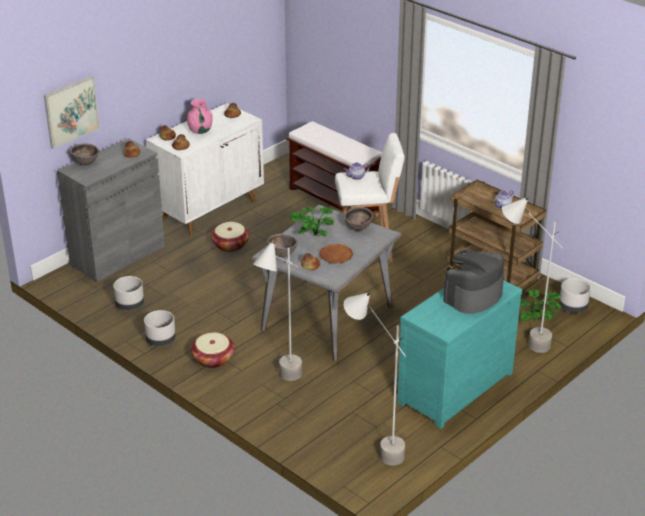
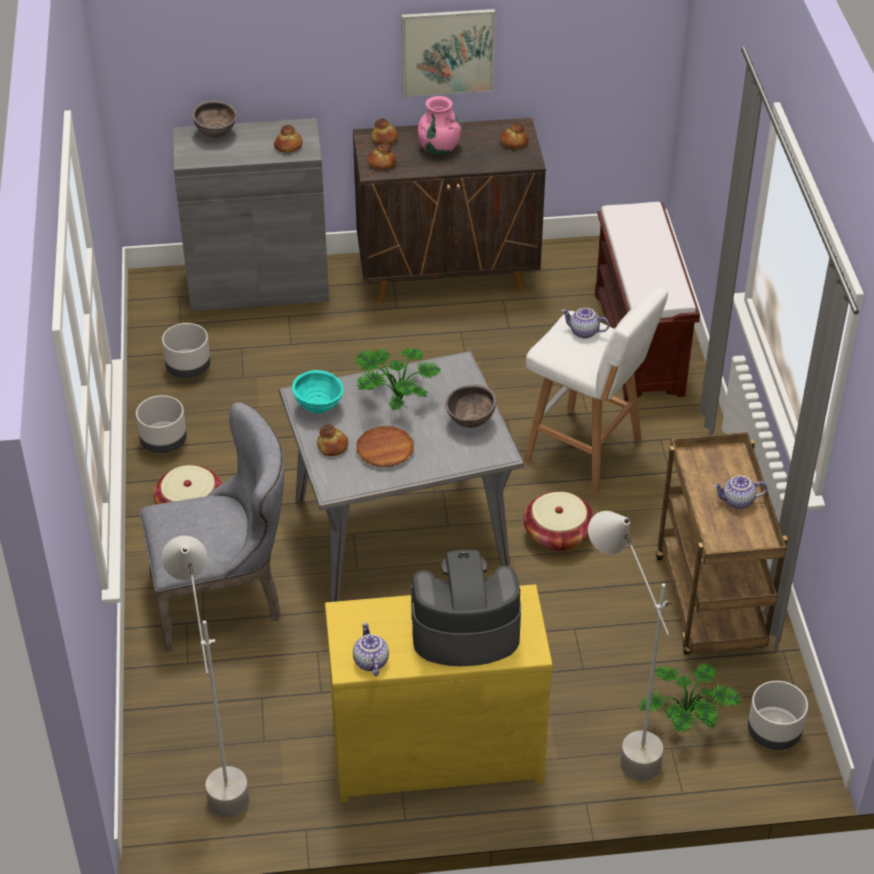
camera: 40 degrees right, 10 degrees up
(71, 111) = (210, 49): picture -> picture (447, 52)
(210, 210) = (448, 274): white cabinet -> brown cabinet
(230, 245) = (411, 344): basket -> basket (558, 534)
(281, 384) = (224, 597): grey floor lamp -> grey chair
(282, 255) = (318, 408): brown bowl -> turquoise bowl
(451, 326) = (370, 661): none -> teapot
(452, 387) = (434, 747): turquoise dresser -> yellow dresser

